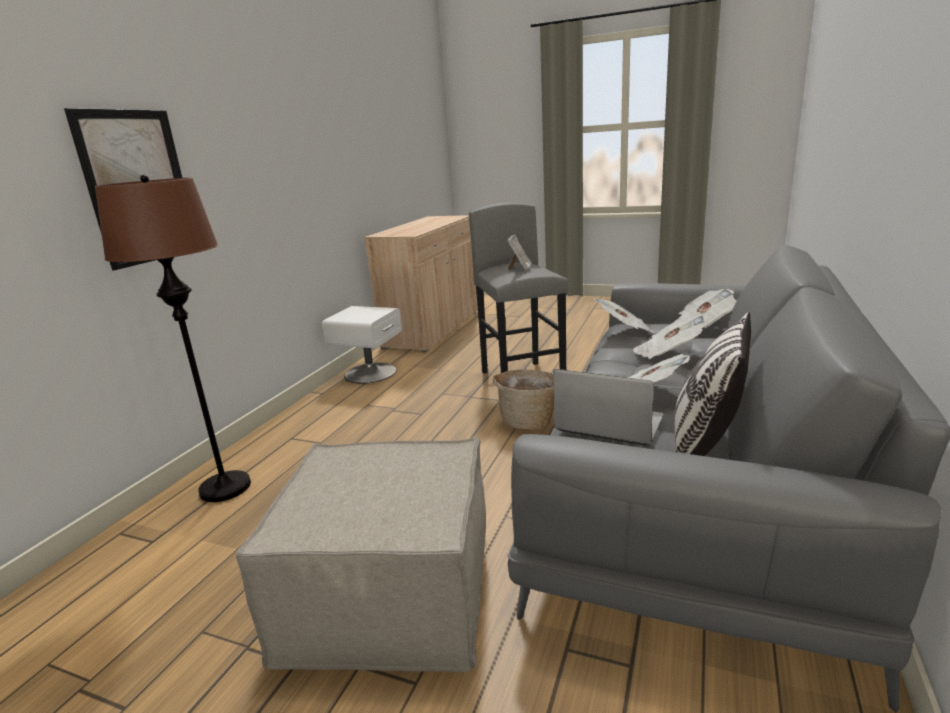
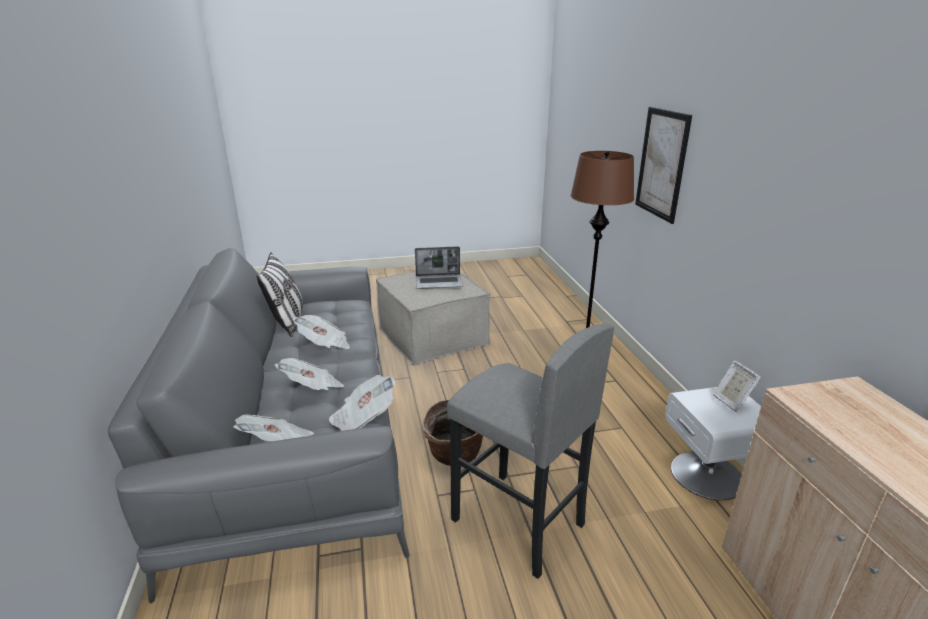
camera: 145 degrees right, 5 degrees up
(520, 268) = (515, 388): picture frame -> picture frame (731, 401)
(607, 425) = (341, 319): laptop -> laptop (439, 282)

